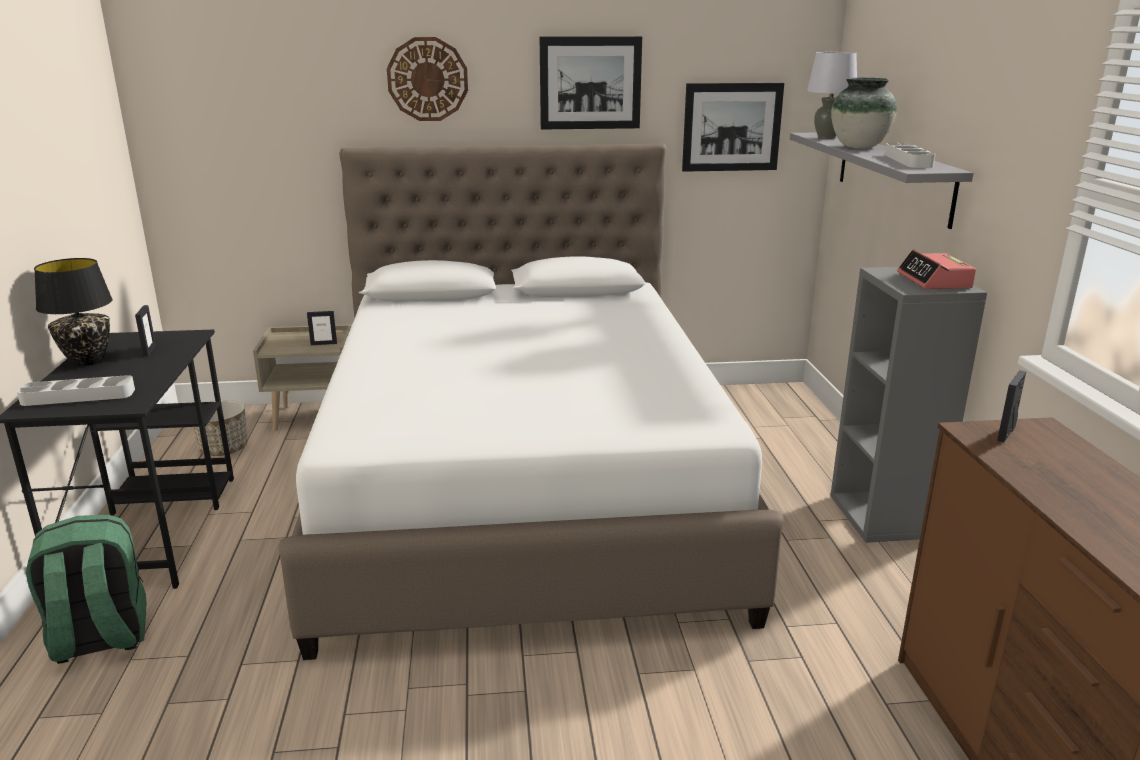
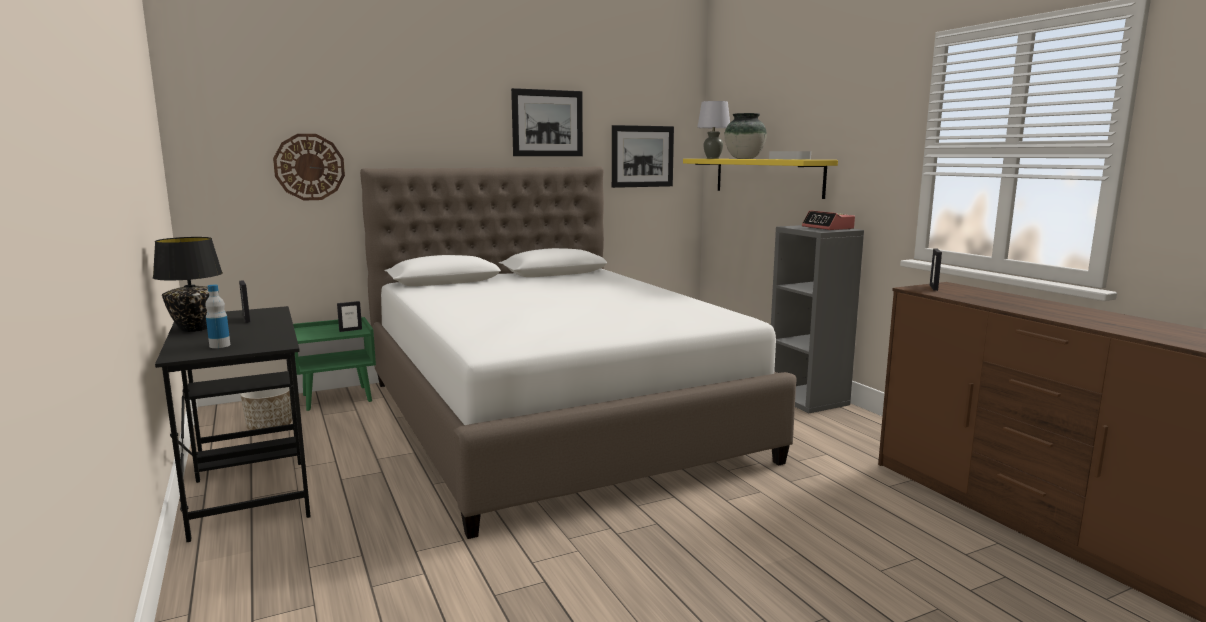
camera: 20 degrees left, 10 degrees down
(78, 396) = (220, 345): grey tray -> bottle
(100, 639) = (265, 560): green backpack -> none
(315, 416) = (337, 398): beige nightstand -> green nightstand
(427, 79) = (428, 117): wall clock -> wall clock (309, 167)
(893, 175) = (767, 176): grey shelf -> yellow shelf

